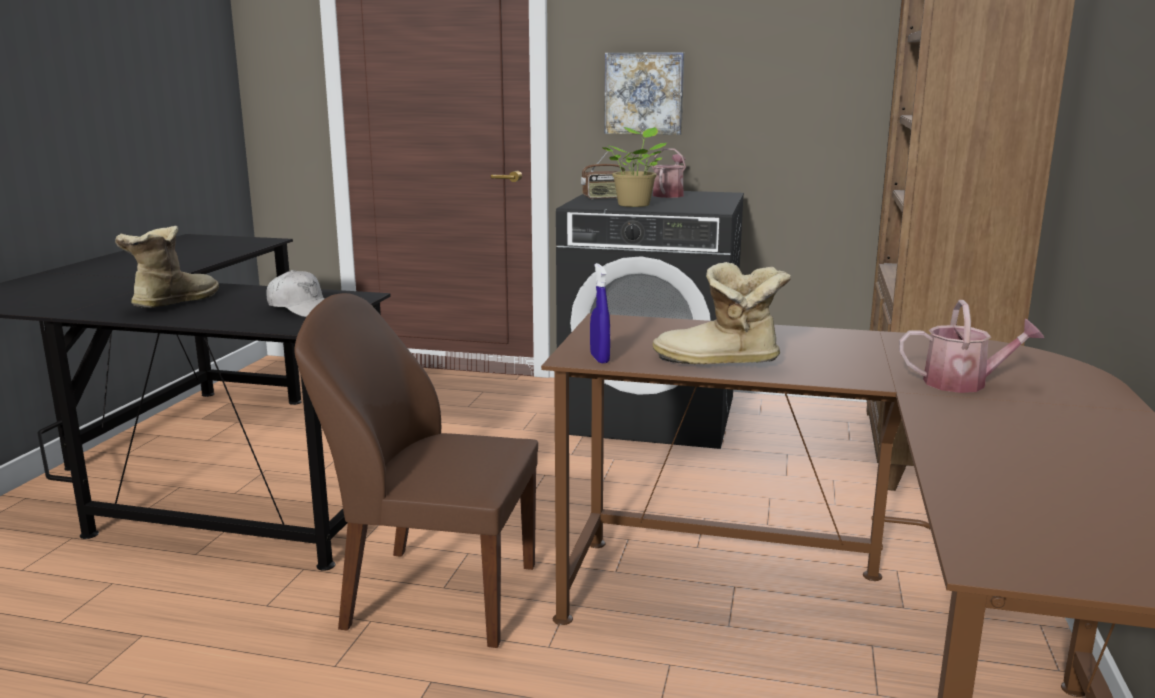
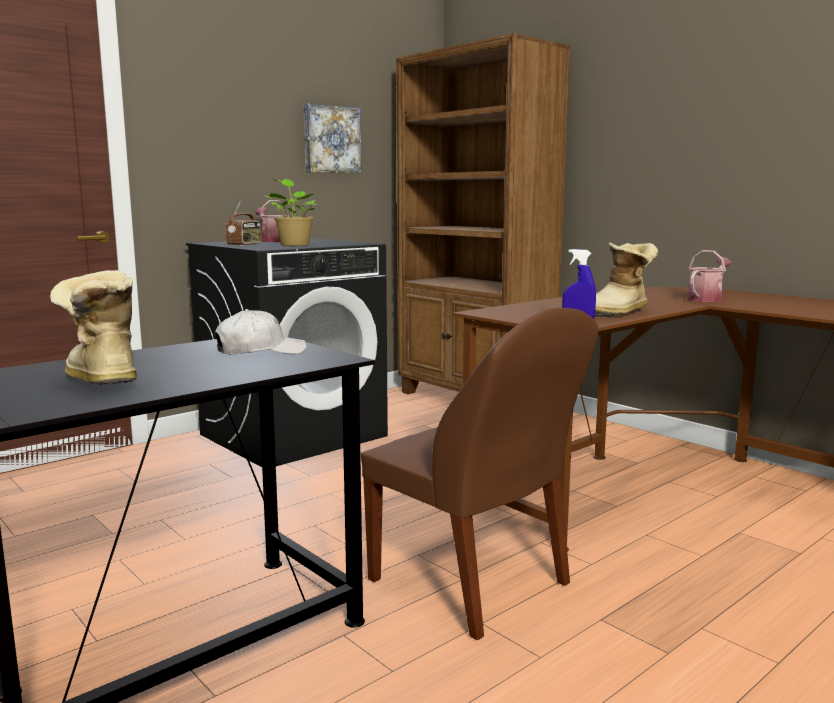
camera: 55 degrees left, 5 degrees down
(436, 595) = (472, 584): brown chair -> brown chair turned 90 degrees counterclockwise
(644, 93) = (218, 154): picture -> picture (331, 140)

